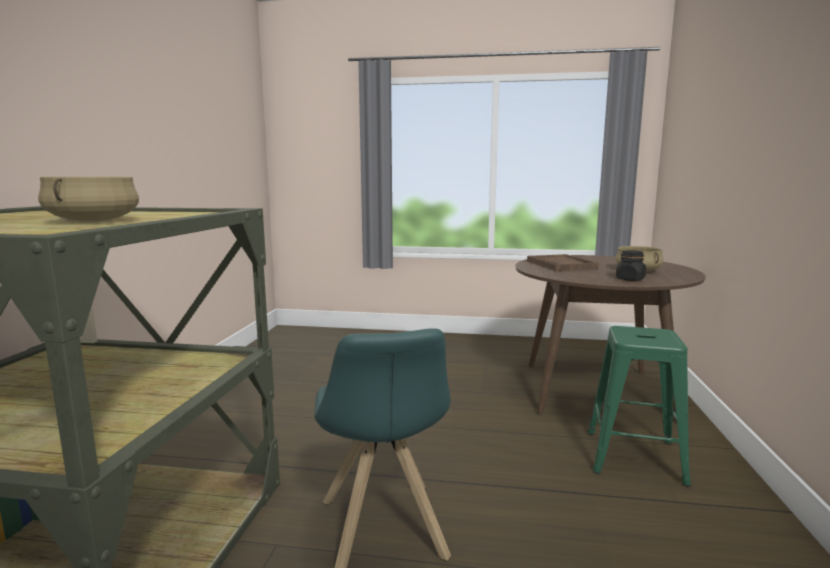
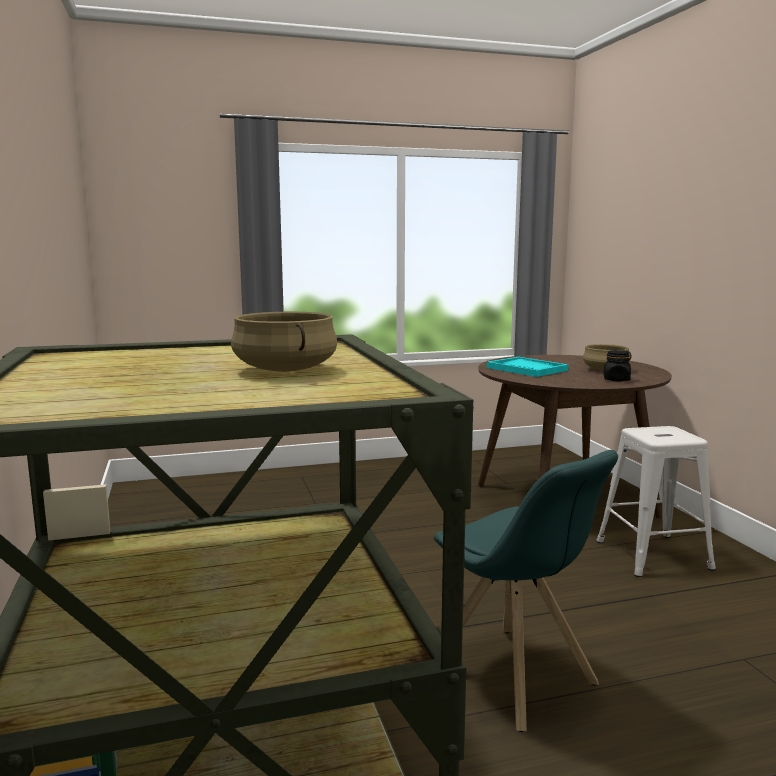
camera: 25 degrees left, 0 degrees up
(561, 265) = (527, 369): brown tray -> turquoise tray
(634, 457) = (653, 555): green stool -> white stool

